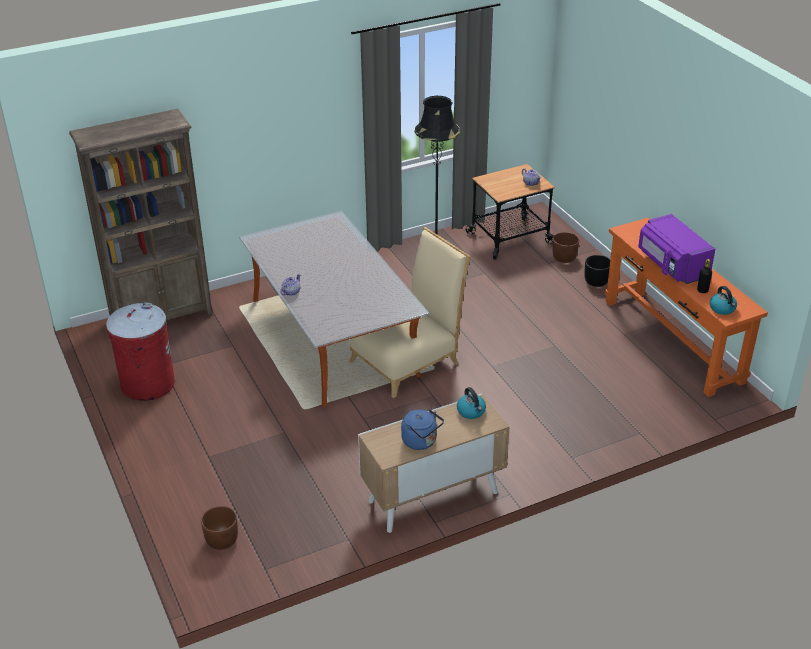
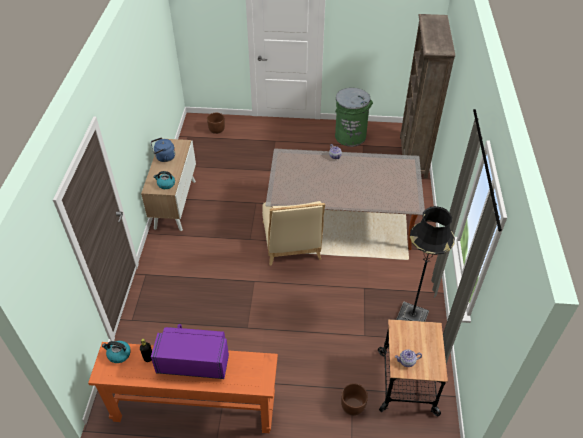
camera: 120 degrees right, 10 degrees up
(147, 384) = (350, 136): red trash can -> green trash can
(596, 281) = (303, 408): black planter -> none

